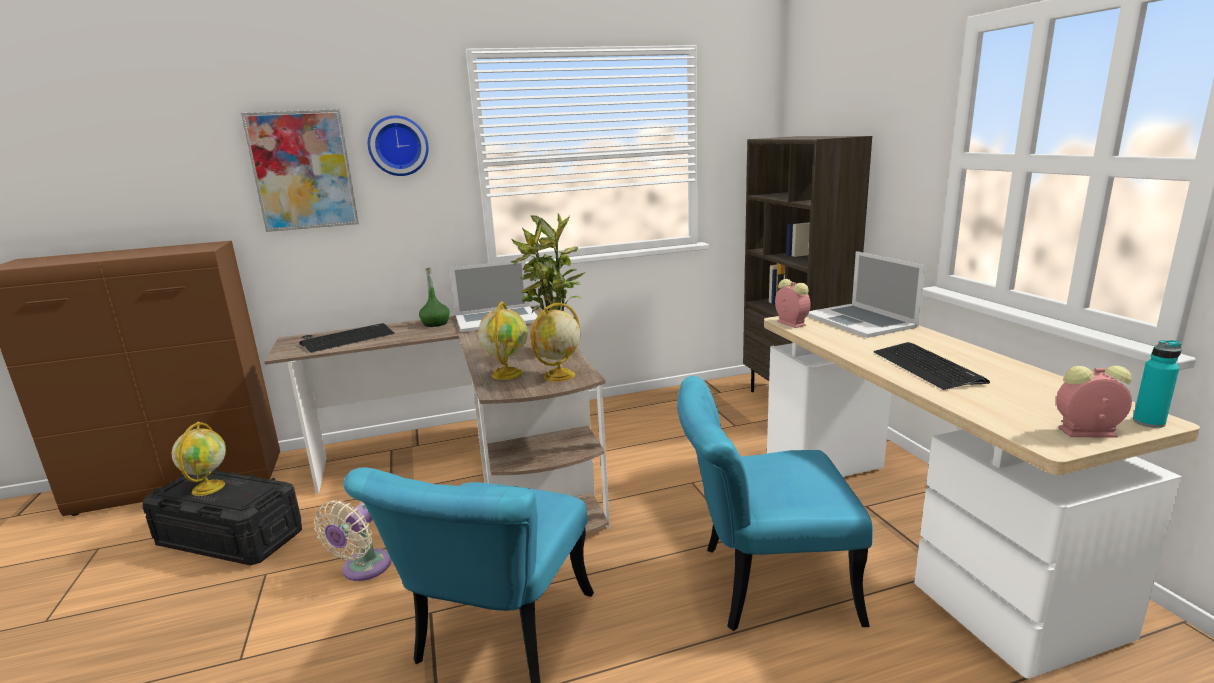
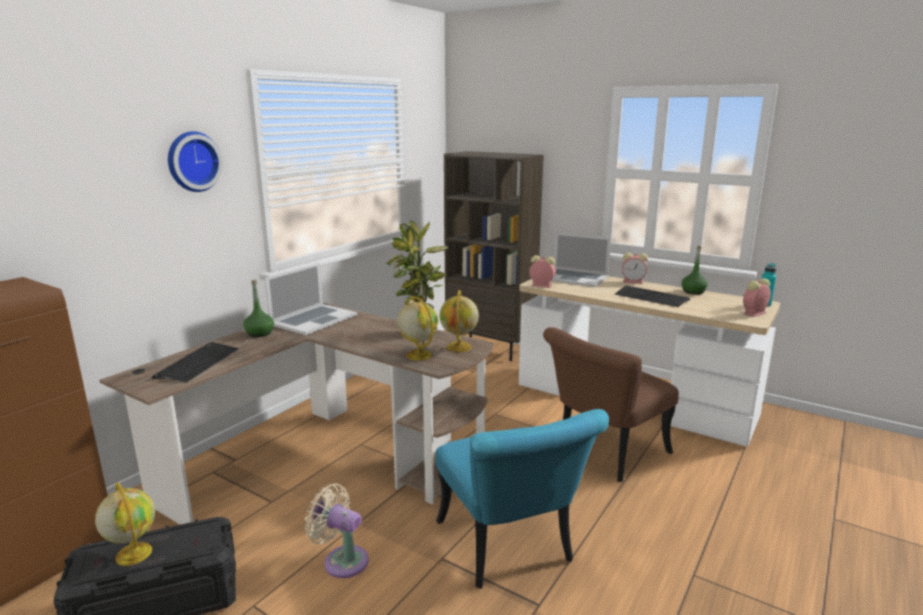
camera: 40 degrees left, 0 degrees up
(302, 170) = (100, 190): picture -> none
(363, 569) = (342, 560): beige fan -> beige fan turned 135 degrees clockwise
(760, 584) = (604, 454): turquoise chair -> brown chair
(947, 340) = (633, 282): none -> alarm clock
(1029, 373) = (693, 292): none -> green bottle

